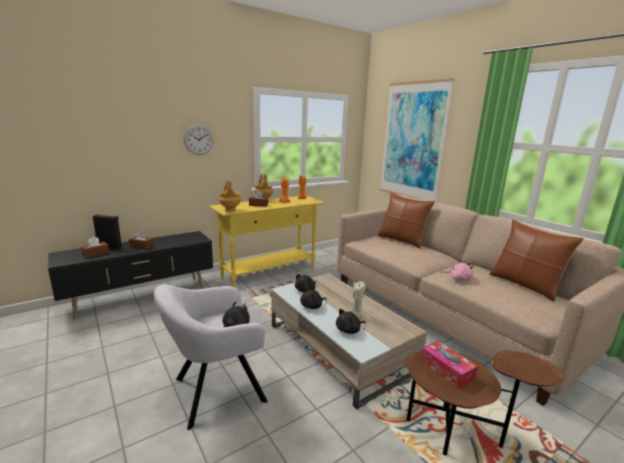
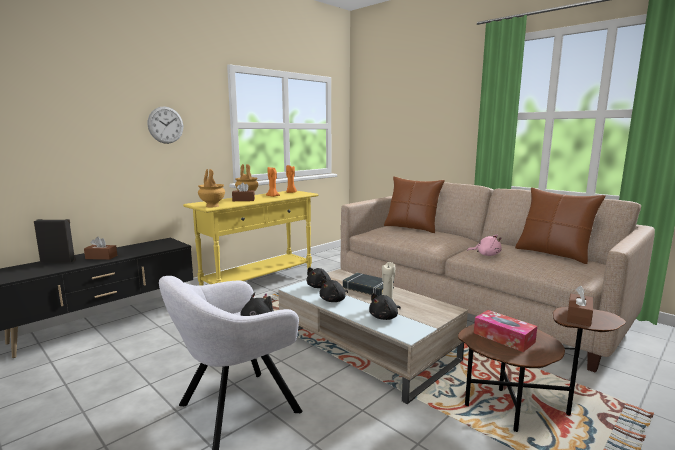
camera: 10 degrees left, 5 degrees down
(95, 254) = (41, 269): brown tissue box -> brown tissue box (579, 317)
(345, 297) = (367, 288): none -> black book
(413, 141) = (408, 123): picture -> none

